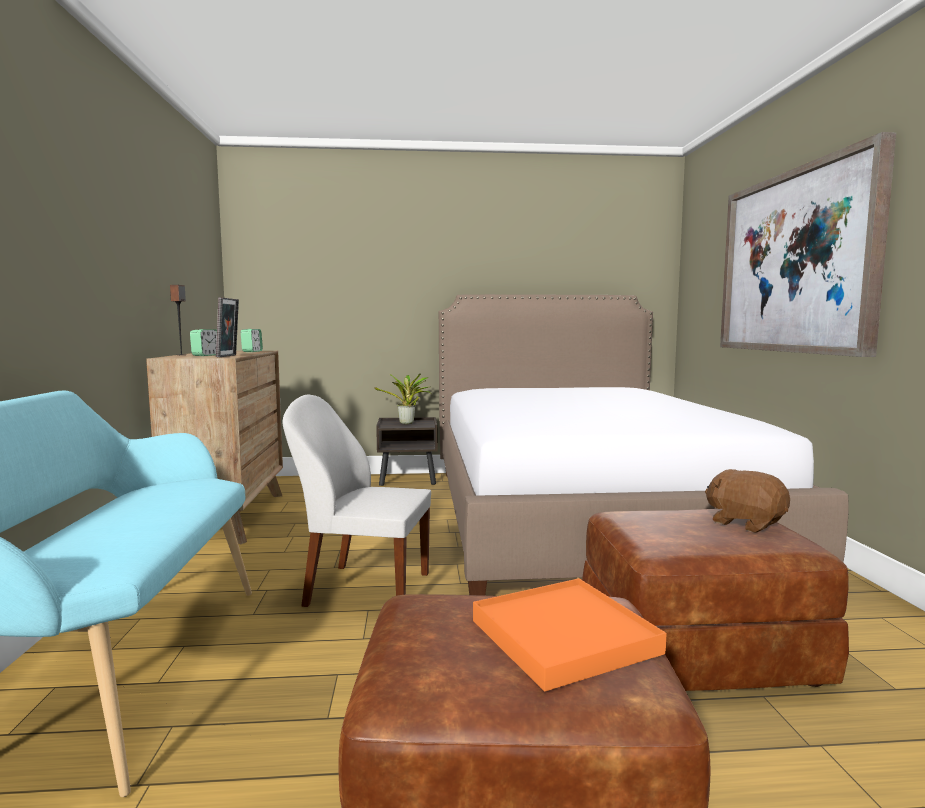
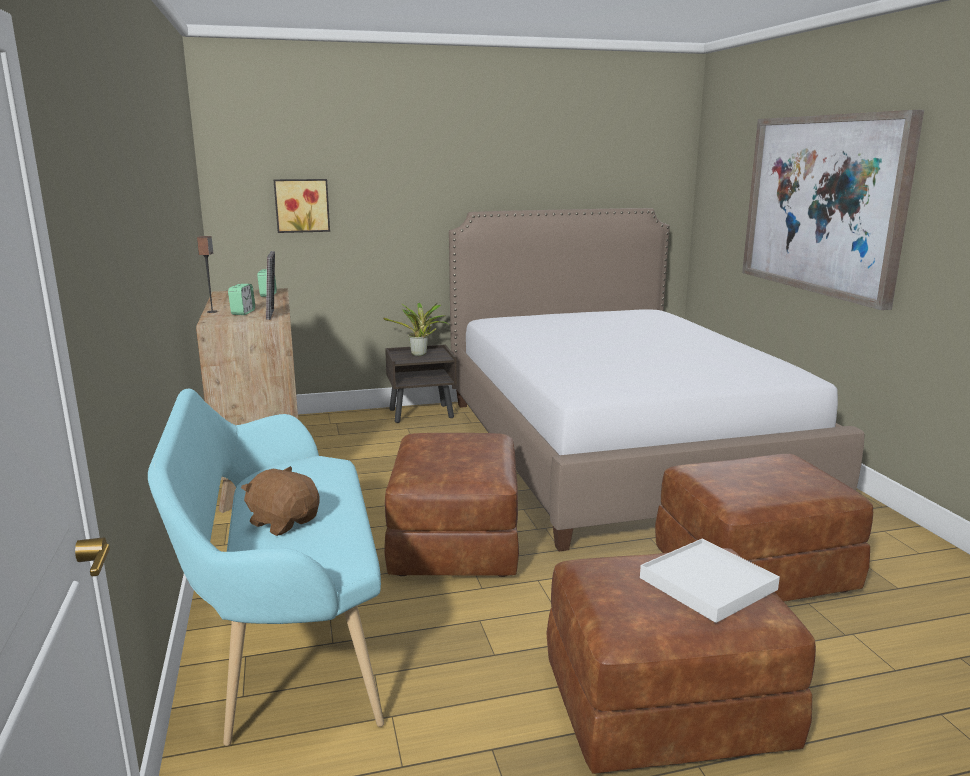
camera: 10 degrees left, 10 degrees up
(309, 287) = (302, 205): none -> picture
(365, 589) = (454, 542): white chair -> brown ottoman
(564, 636) = (707, 583): orange tray -> white tray
(745, 523) = (794, 471): brown plush toy -> brown plush toy (284, 522)

